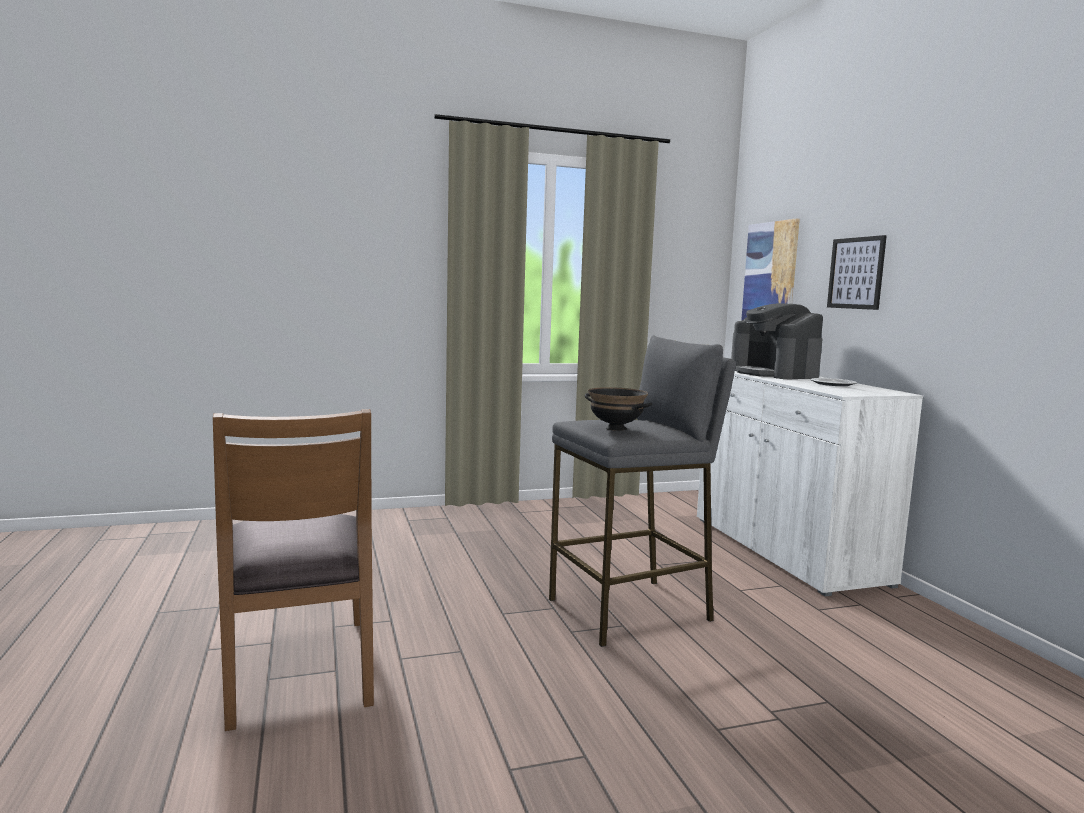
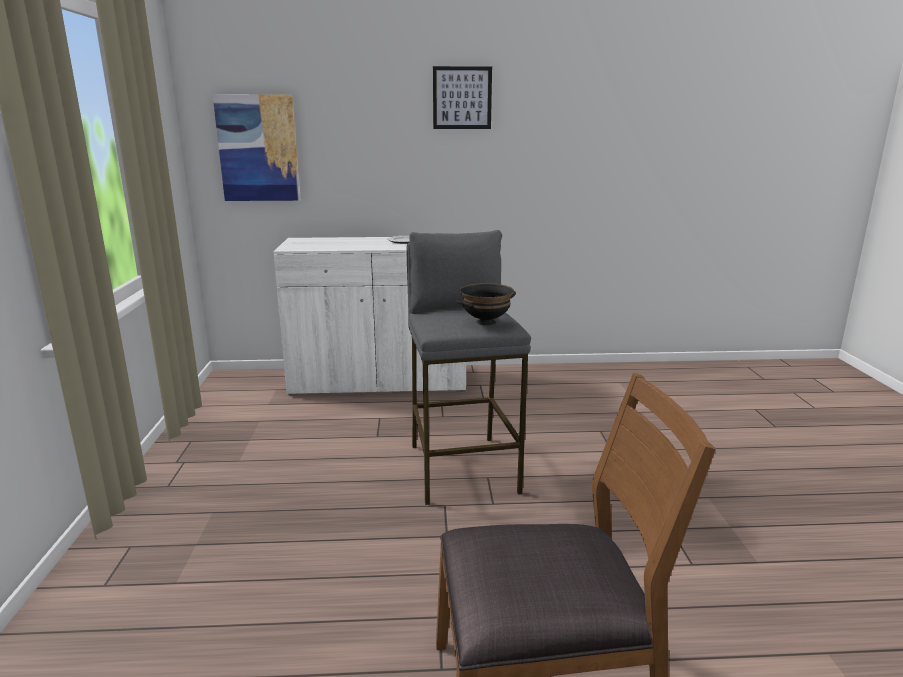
camera: 75 degrees left, 10 degrees up
(774, 373) = (334, 243): coffee machine -> none
(856, 273) = (376, 148): picture -> picture (462, 98)

